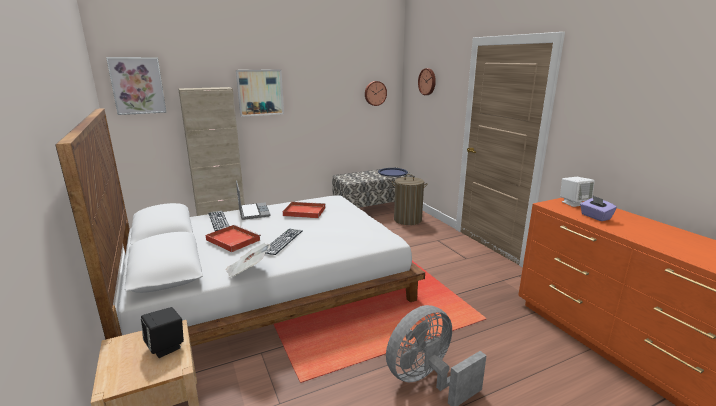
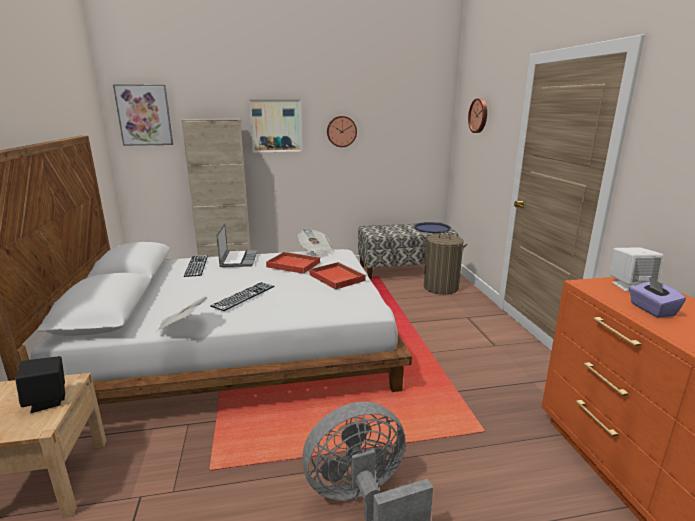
camera: 15 degrees right, 0 degrees up
(232, 240) = (193, 288): red tray -> red tray (336, 277)
(315, 199) = (316, 252): none -> newspaper
(375, 93) = (417, 130): wall clock -> wall clock (341, 131)

